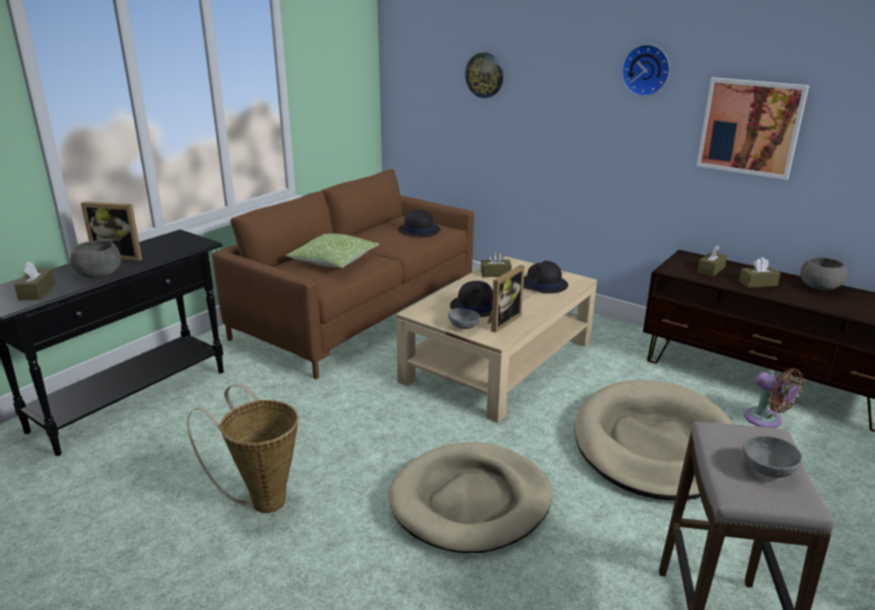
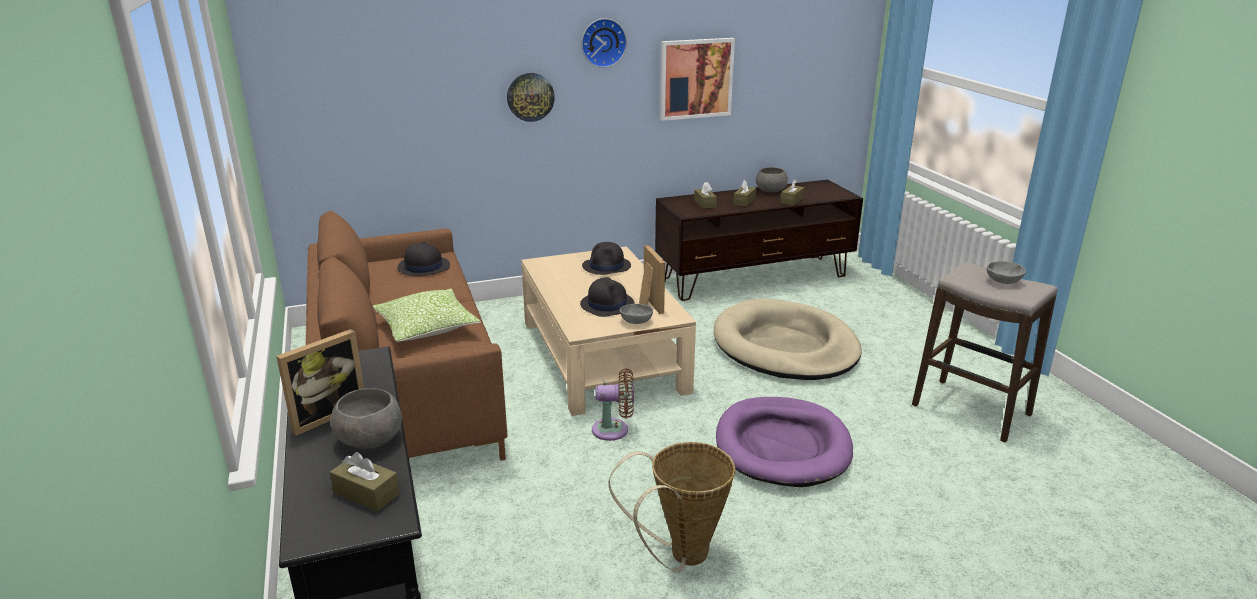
camera: 55 degrees left, 0 degrees up
(471, 501) = (782, 446): beige dog bed -> purple dog bed
(484, 75) = (419, 73): wall clock -> wall clock (530, 97)
(495, 274) = (555, 275): brown tissue box -> brown tissue box (791, 200)
(766, 420) = (797, 299): brown fan -> brown fan (614, 430)

